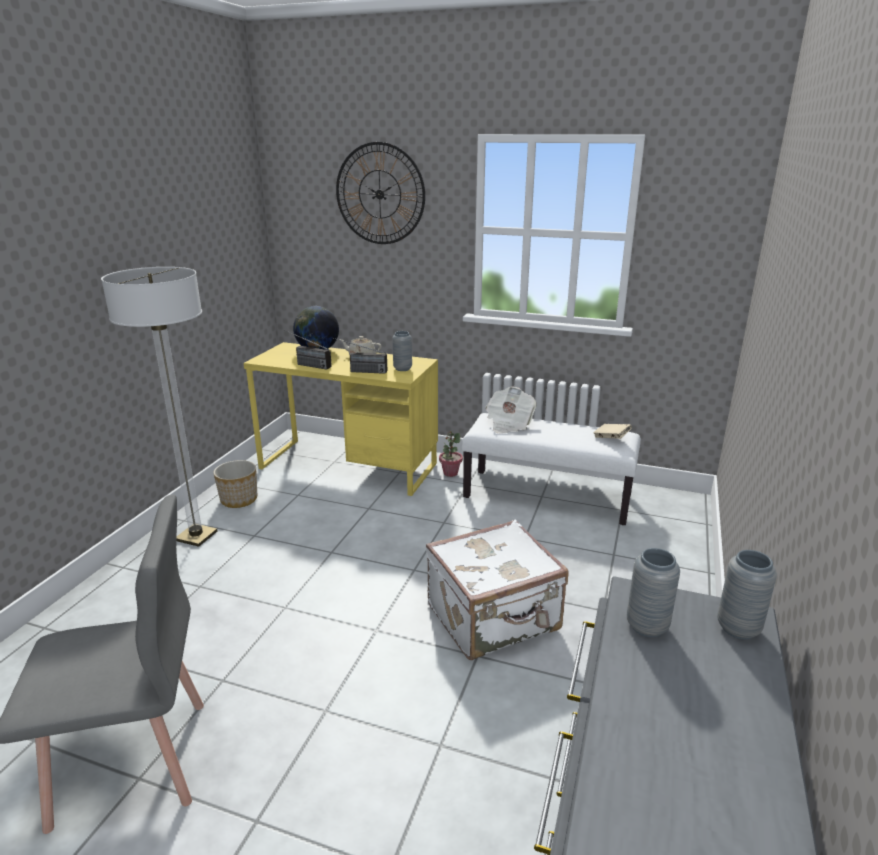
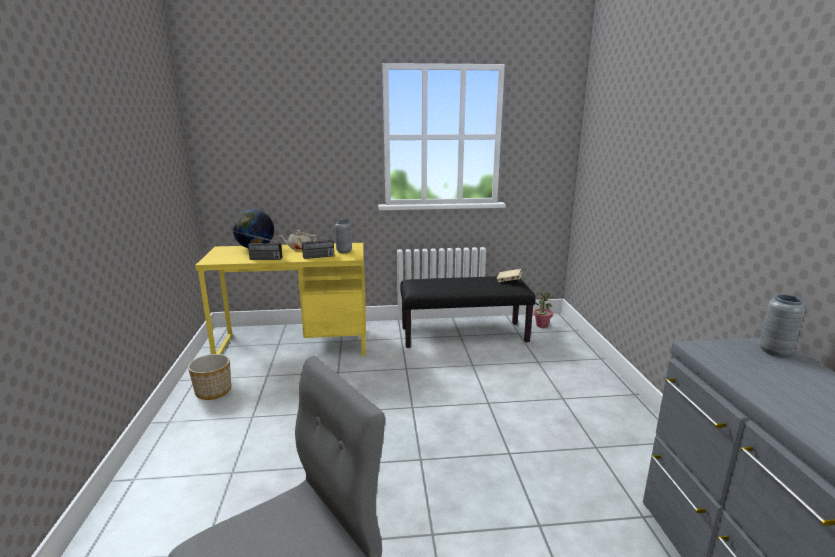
camera: 25 degrees left, 5 degrees down
(196, 536) = (194, 431): floor lamp -> none
(380, 194) = (299, 112): wall clock -> none
(450, 473) = (381, 333): potted plant -> potted plant (541, 325)
(494, 619) = (499, 424): white suitcase -> none
(509, 423) = (432, 283): newspaper -> none
(548, 496) = (464, 334): white bench -> black bench
(647, 626) = (732, 363): grey vase -> none

